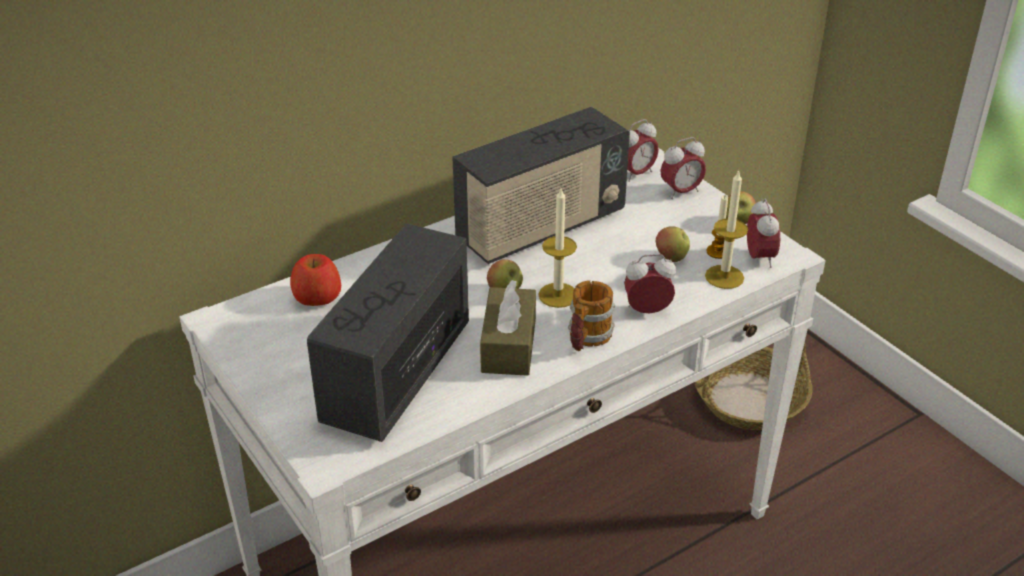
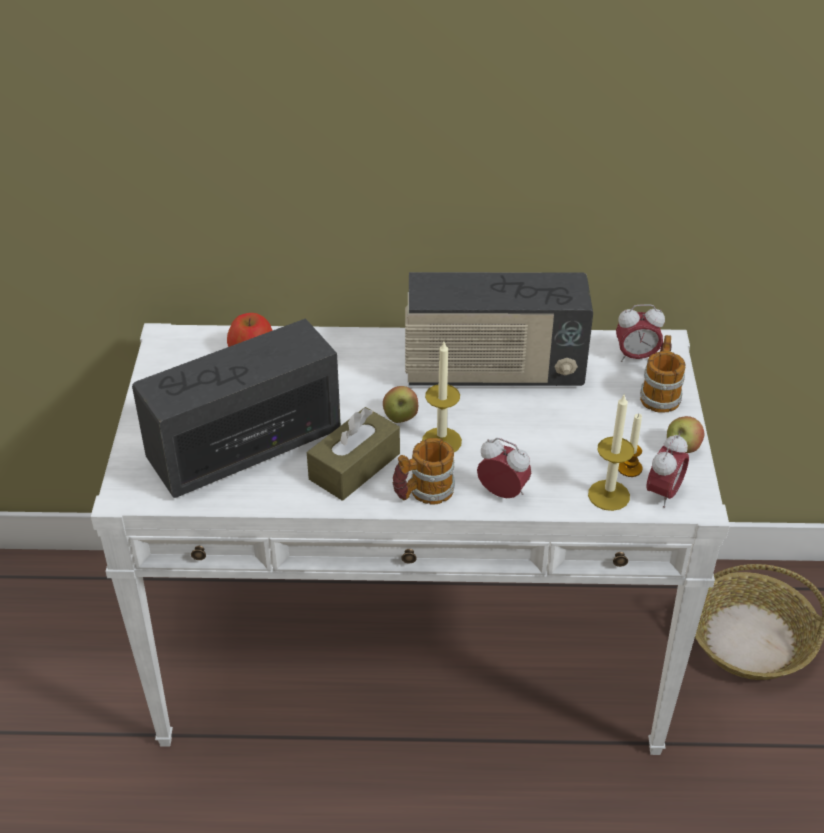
camera: 35 degrees right, 5 degrees up
(671, 258) = (578, 454): apple -> none
(681, 192) = (660, 393): alarm clock -> mug

